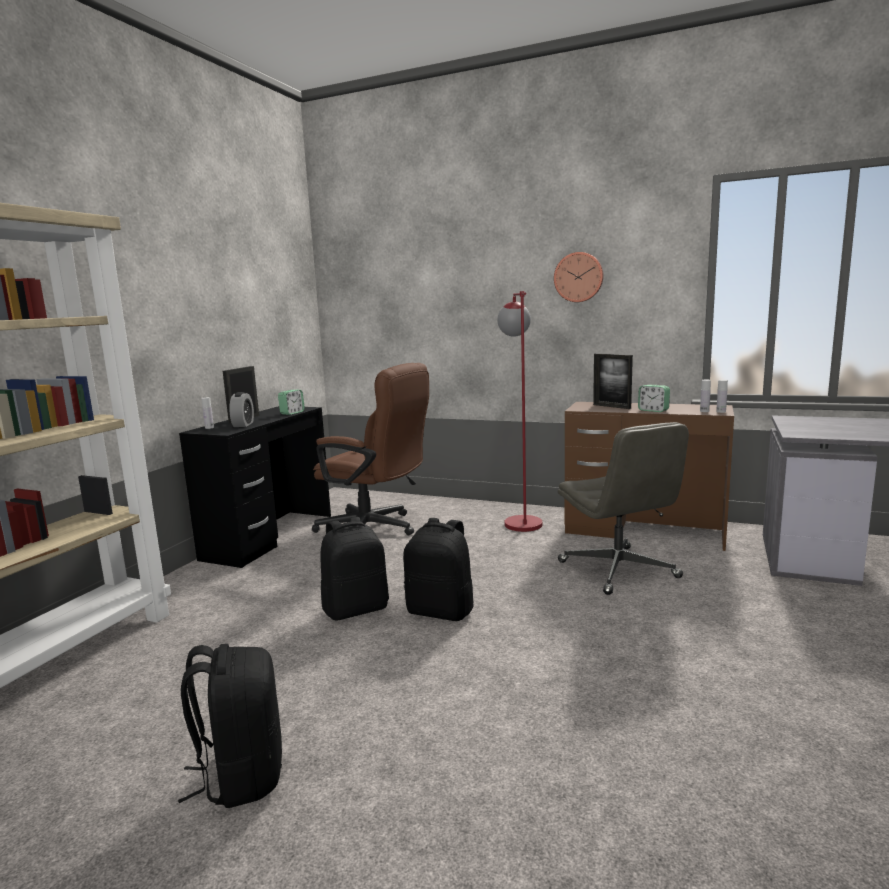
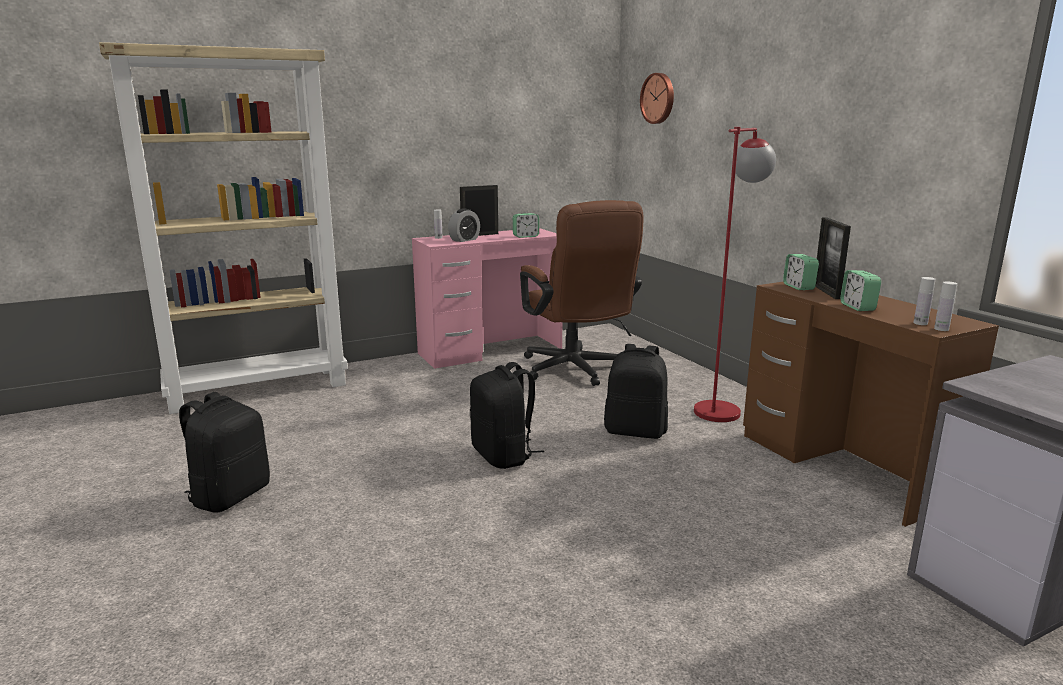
camera: 40 degrees right, 5 degrees up
(269, 536) = (490, 350): black desk -> pink desk
(356, 609) = (451, 428): black backpack -> black backpack (635, 431)
(578, 277) = (851, 110): wall clock -> wall clock (658, 98)
(590, 407) = (798, 287): none -> alarm clock
(619, 570) = (726, 491): grey office chair -> none

